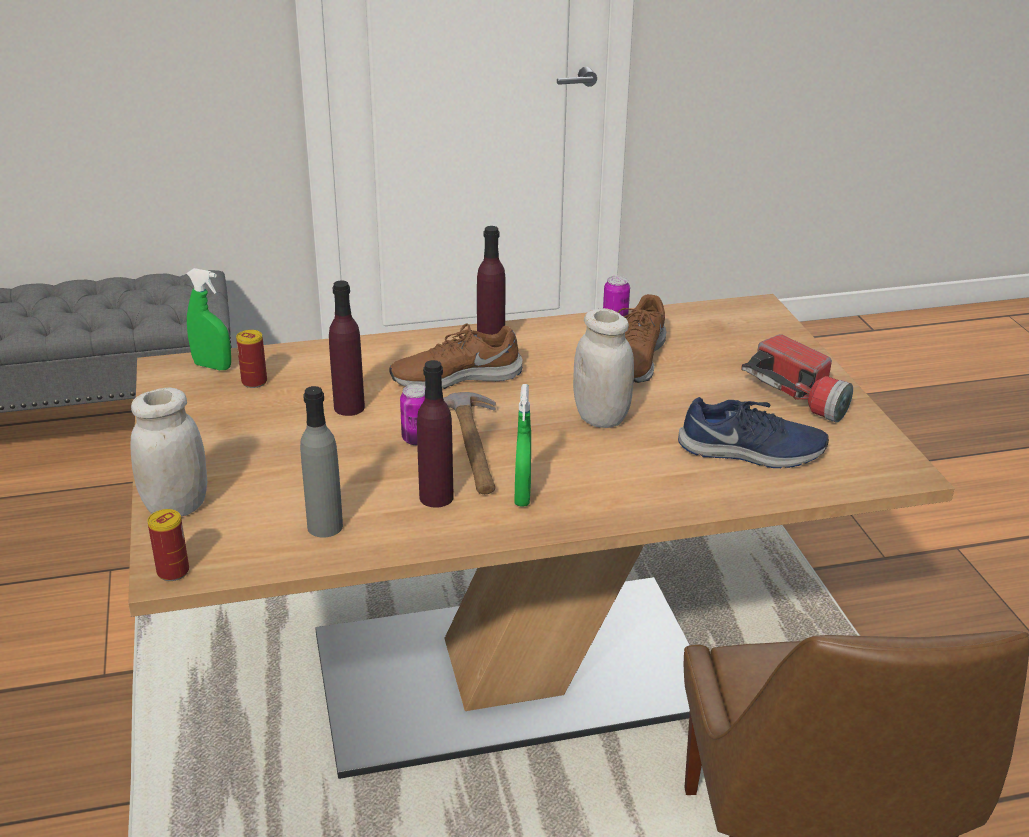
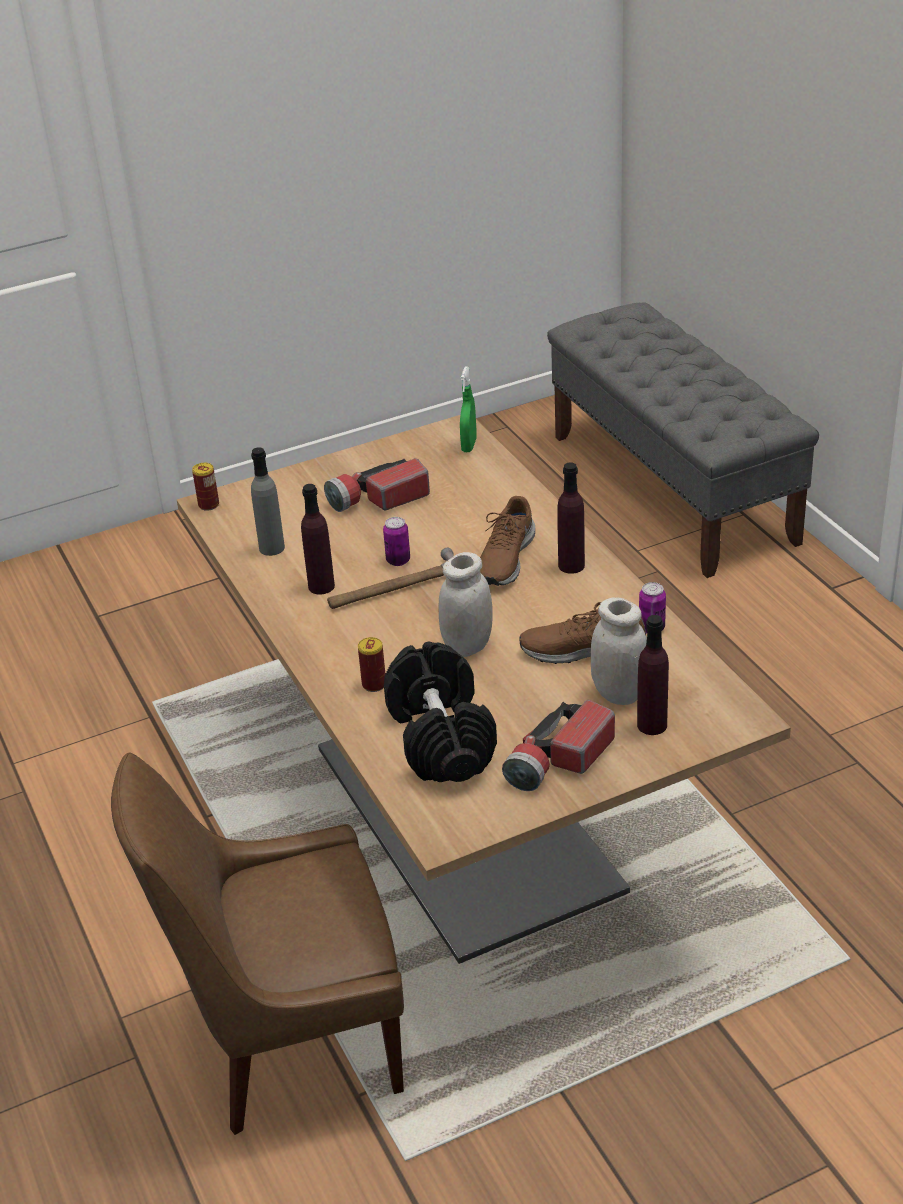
camera: 80 degrees right, 5 degrees up
(176, 507) = (278, 485): white jar -> white jar (618, 693)
(254, 382) = (453, 469): can -> can (374, 684)
(275, 437) = (378, 499): none -> flashlight
(349, 407) = (433, 520): purple bottle -> purple bottle (652, 725)
(455, 376) = (505, 558): brown shoe -> brown shoe turned 135 degrees counterclockwise
(522, 495) = (336, 625): green spray bottle -> none
(751, 452) = (442, 738): blue shoe -> black dumbbell

